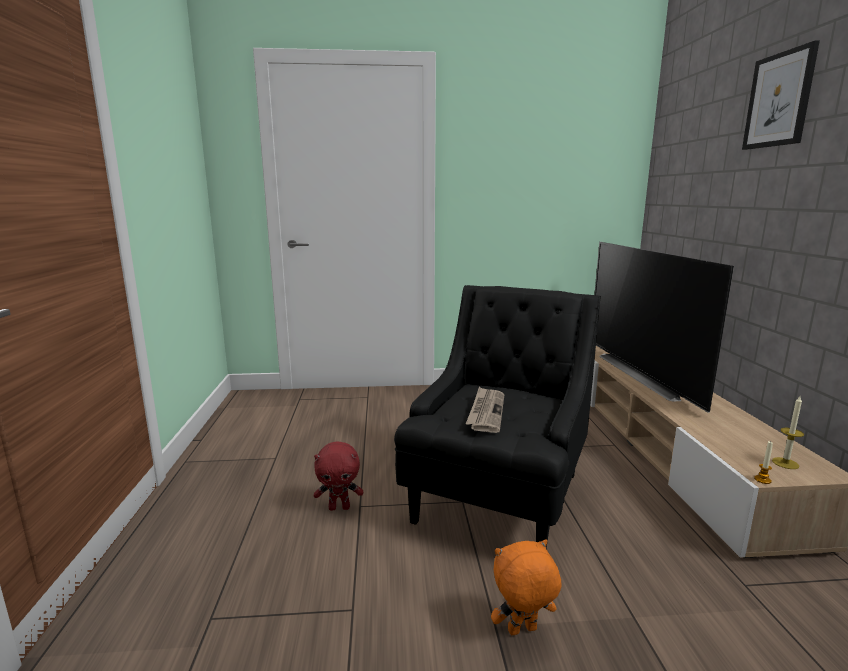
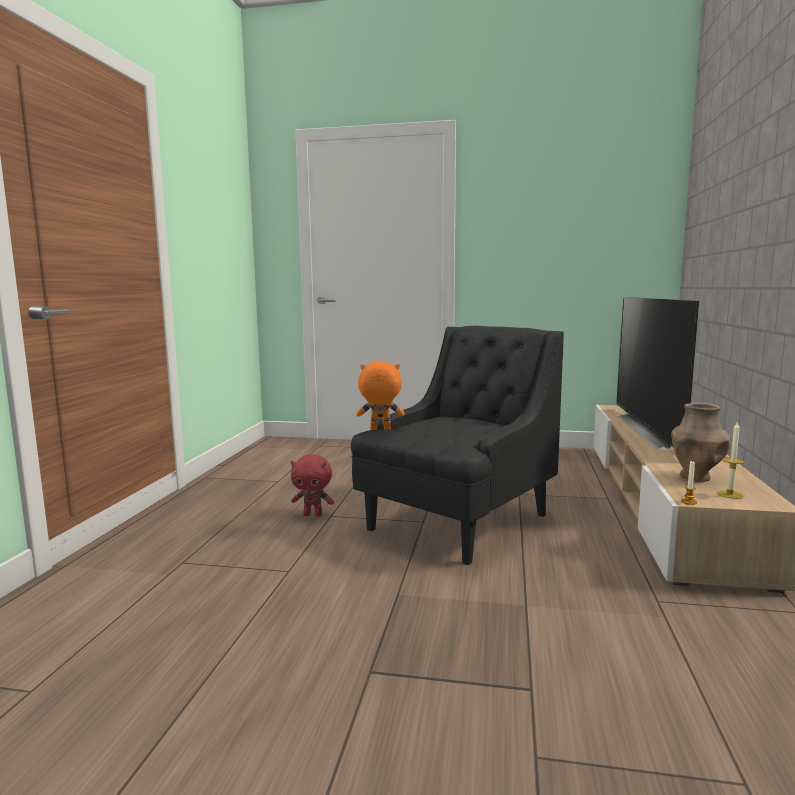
camera: 15 degrees right, 5 degrees down
(486, 411) = (433, 428): newspaper -> none
(522, 631) = (418, 599): orange plush toy -> orange plush toy (380, 429)
(736, 440) = (695, 477): none -> brown vase
(779, 100) = (761, 136): picture -> none

